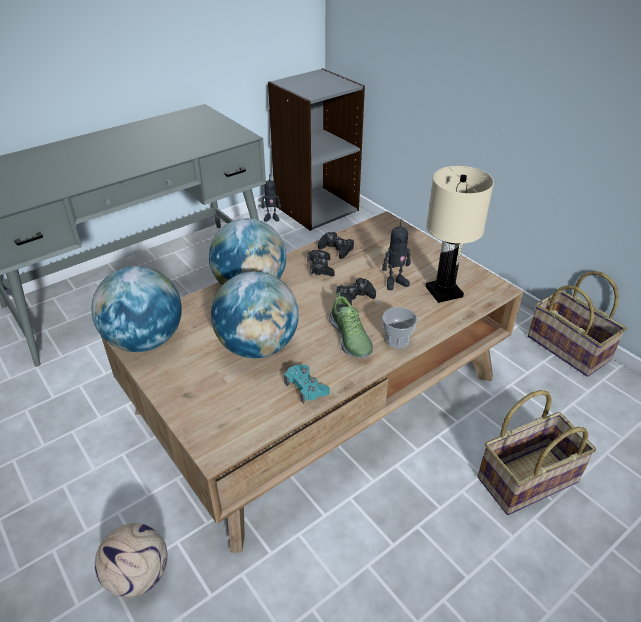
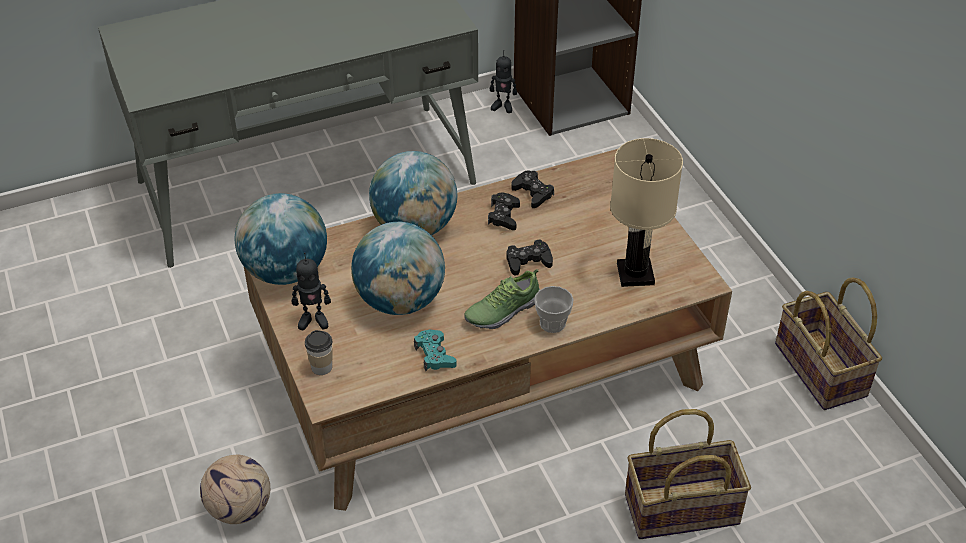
camera: 15 degrees right, 5 degrees up
(202, 420) = (321, 367): none -> cup
(350, 338) = (502, 310): shoe -> shoe turned 60 degrees clockwise
(395, 282) = (583, 251): toy robot -> toy robot (313, 320)

